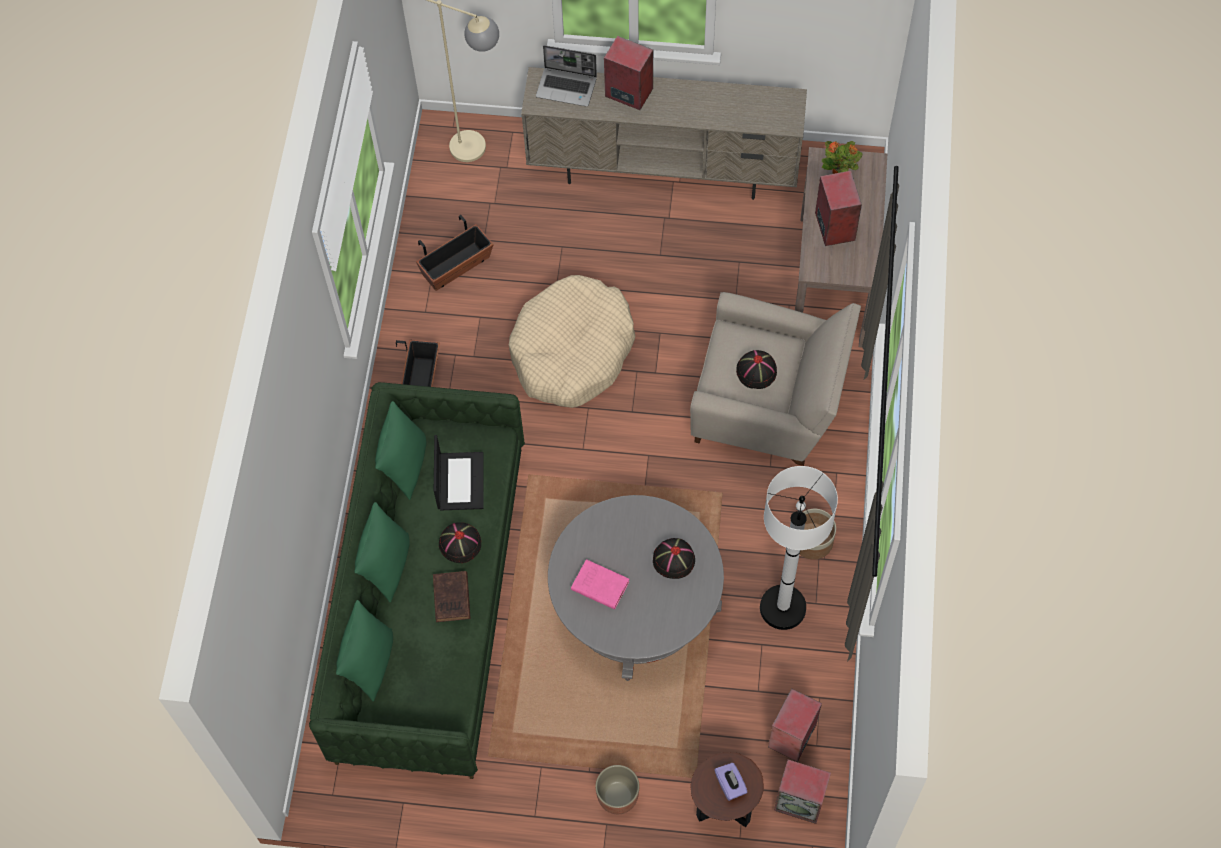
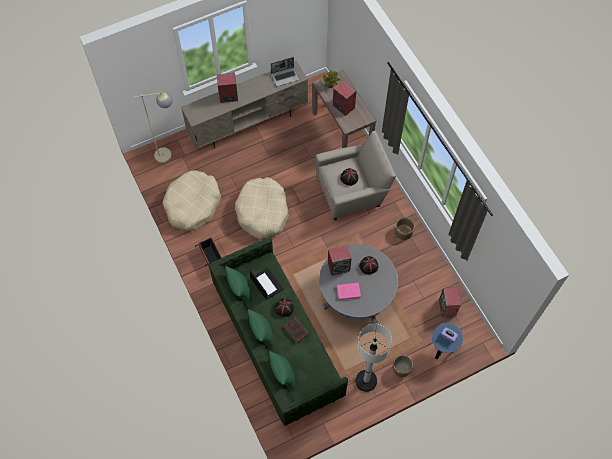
camera: 35 degrees left, 0 degrees up
(456, 266) = (192, 204): planter -> beige dog bed
(567, 87) = (202, 107): laptop -> laptop (285, 76)
(724, 808) = (442, 349): brown side table -> blue side table
(782, 608) = (410, 263): white floor lamp -> white floor lamp (366, 381)
(800, 801) = (467, 329): speaker -> speaker (339, 266)

